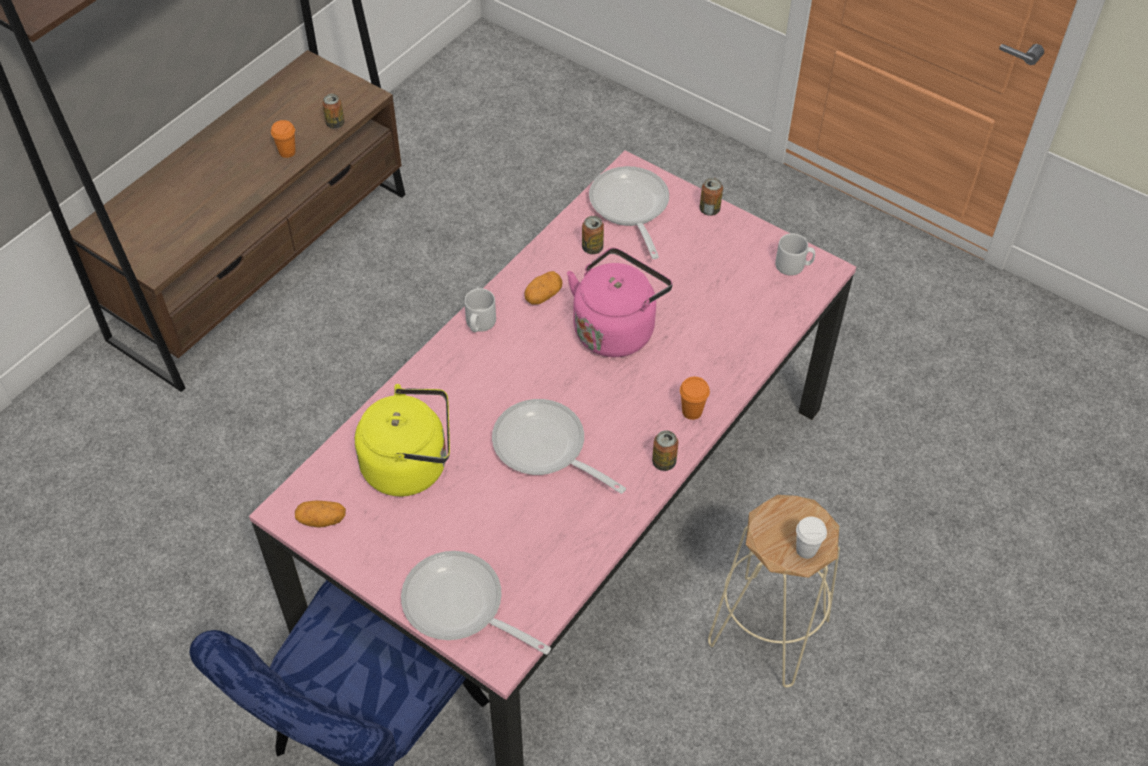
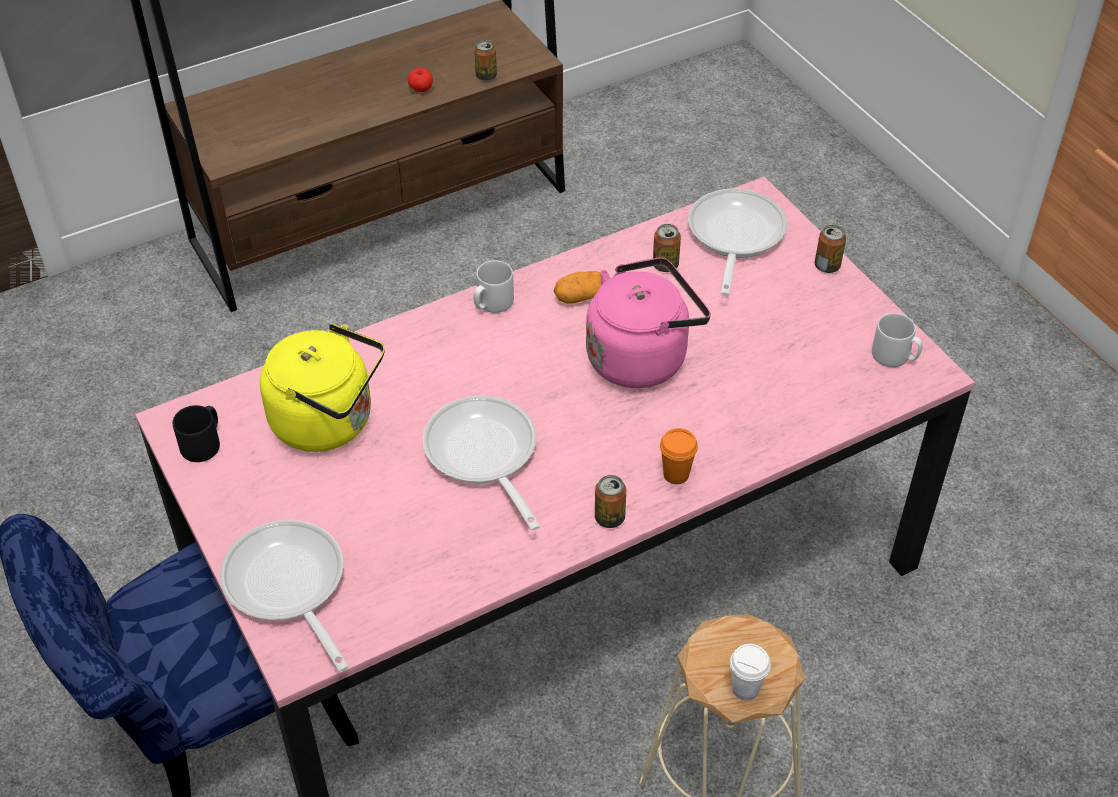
camera: 25 degrees right, 5 degrees down
(287, 152) = (421, 90): orange cup -> apple
(322, 520) = (203, 444): potato -> black mug

